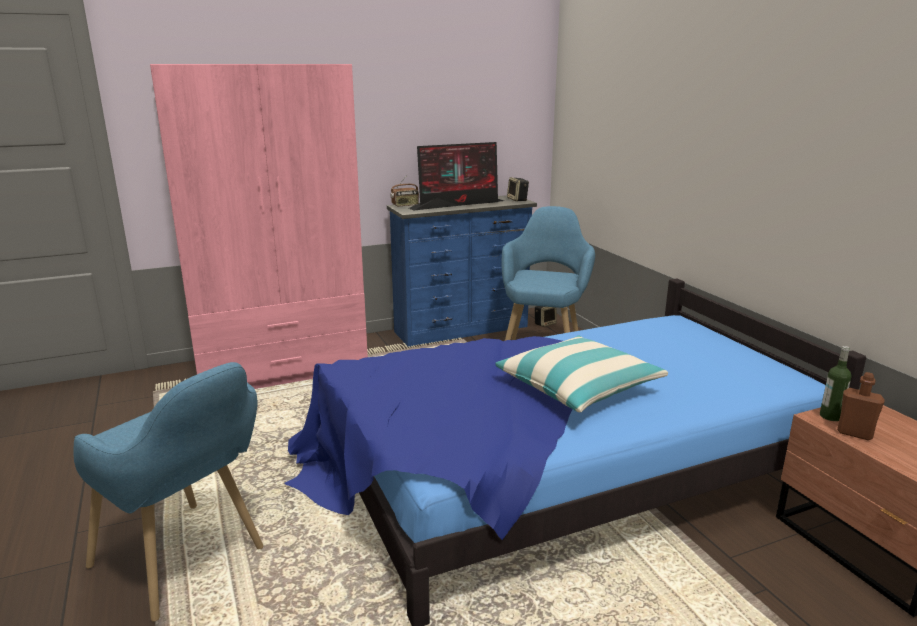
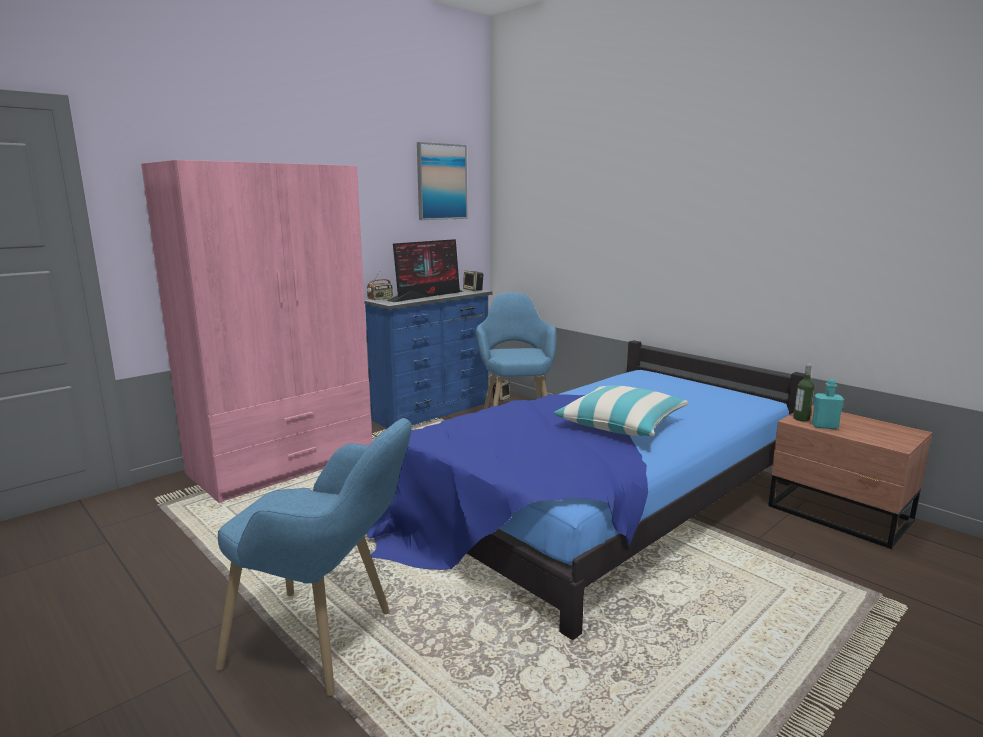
camera: 20 degrees left, 5 degrees down
(490, 75) = (441, 182): none -> picture
(854, 433) = (824, 426): brown bottle -> turquoise bottle

